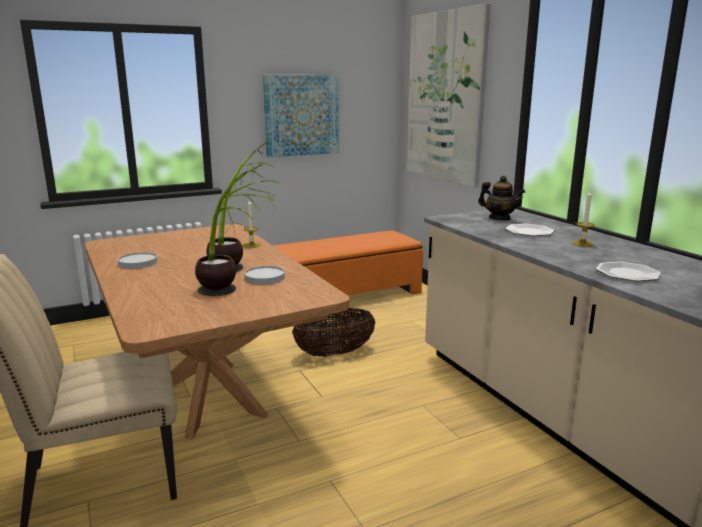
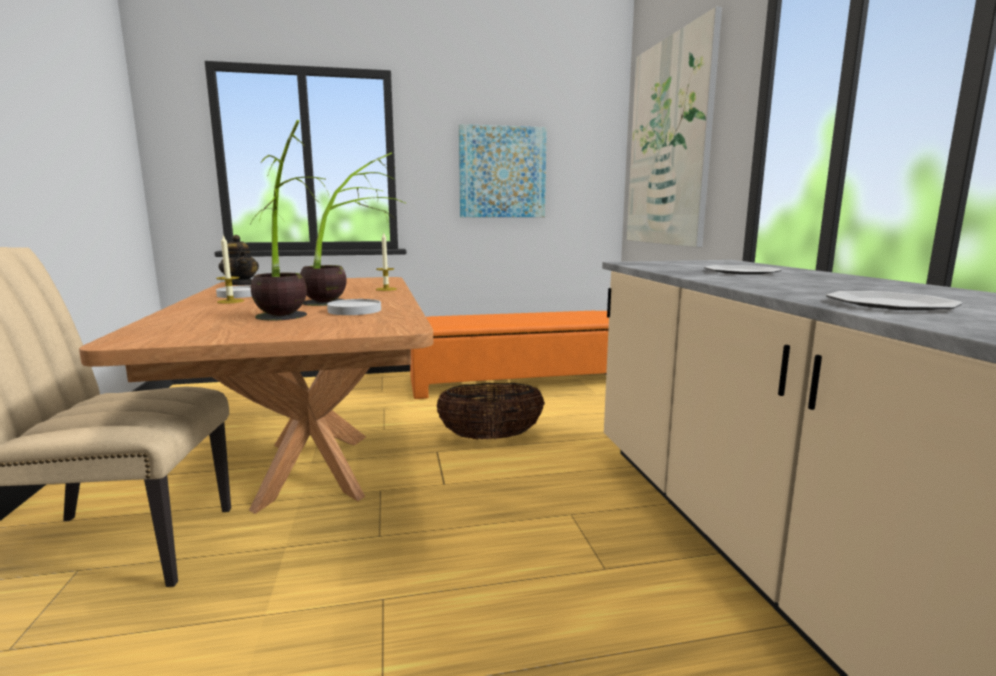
camera: 15 degrees right, 5 degrees down
(499, 218) = (707, 264): teapot -> teapot (241, 284)
(583, 243) = (822, 281): candle -> candle (230, 301)

